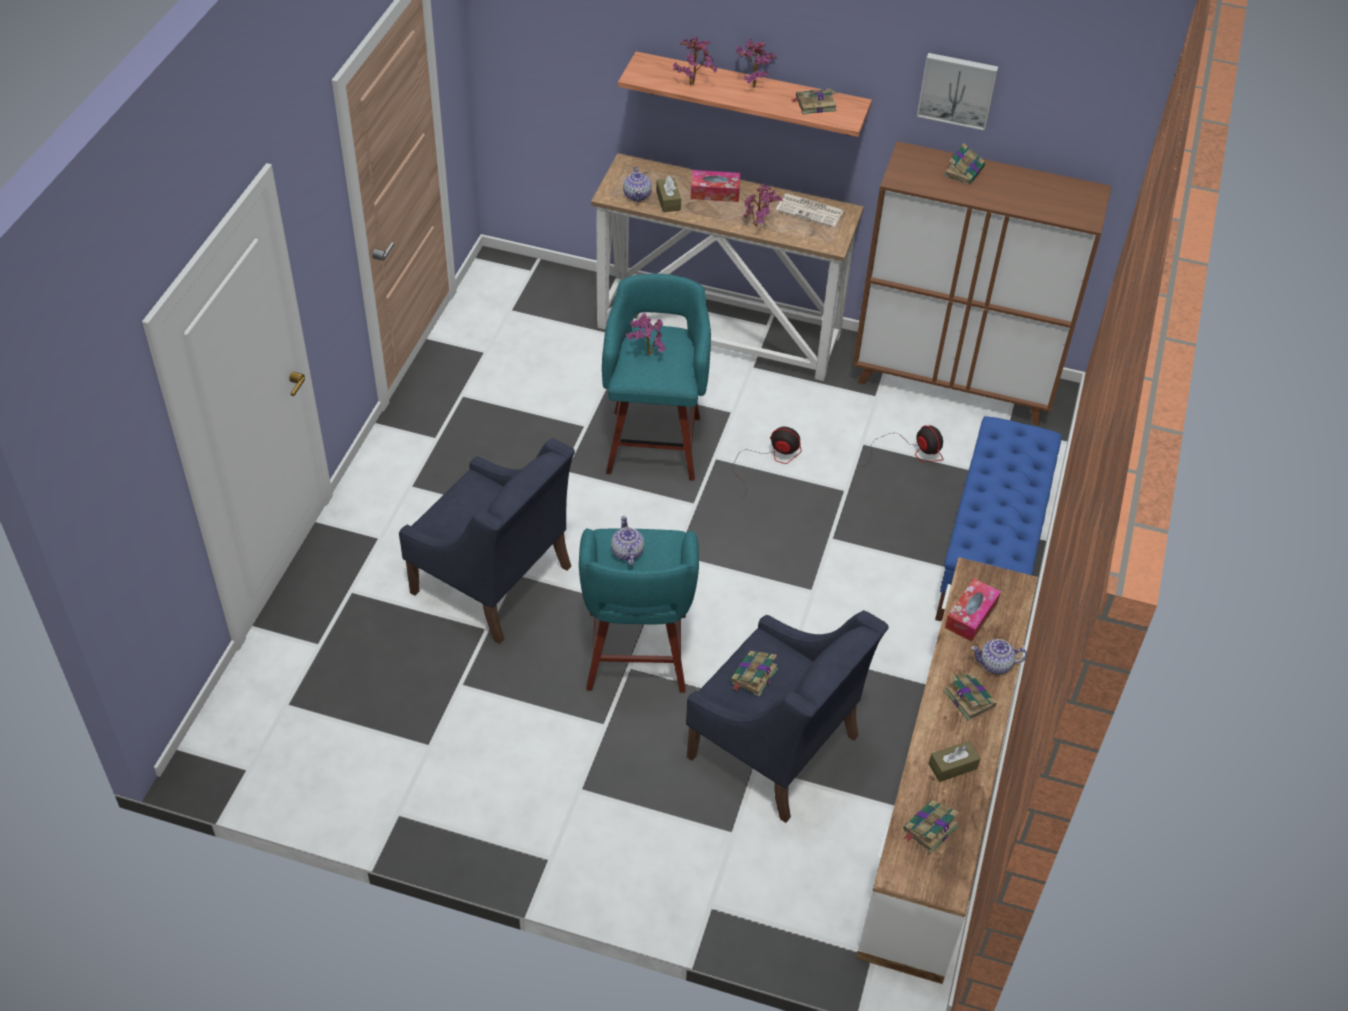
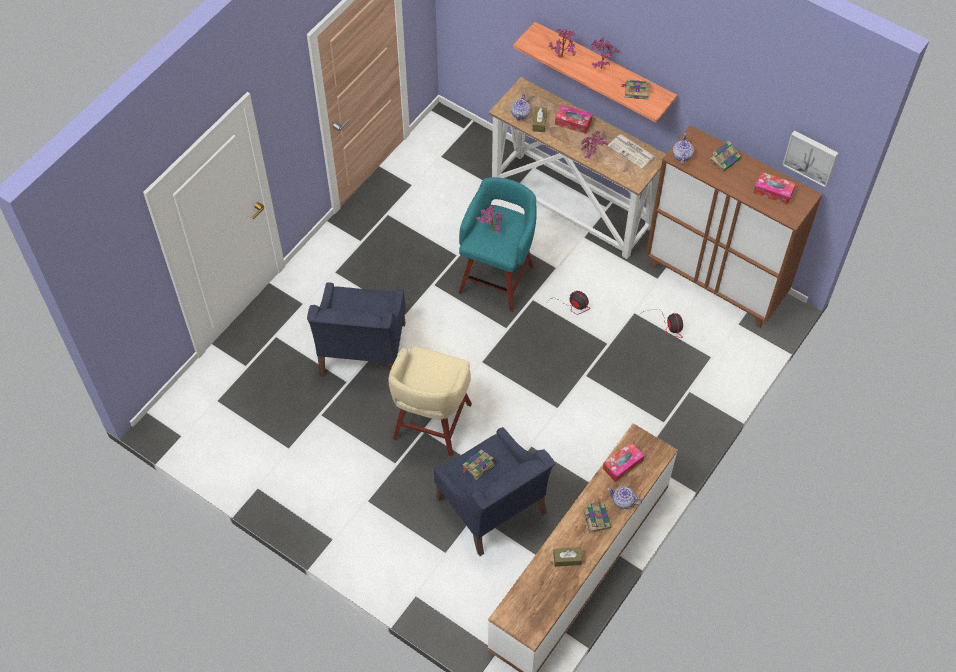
camera: 20 degrees right, 10 degrees up
(492, 580) = (362, 350): blue armchair -> blue armchair turned 45 degrees clockwise
(627, 552) = (425, 368): teapot -> teapot (681, 156)
(636, 655) = (431, 423): turquoise stool -> beige stool
(929, 829) = (536, 594): book -> none
(957, 89) = (729, 106): picture -> picture (811, 157)
(989, 555) = (683, 414): blue bench -> none
(1047, 195) = (773, 192): none -> tissue box

